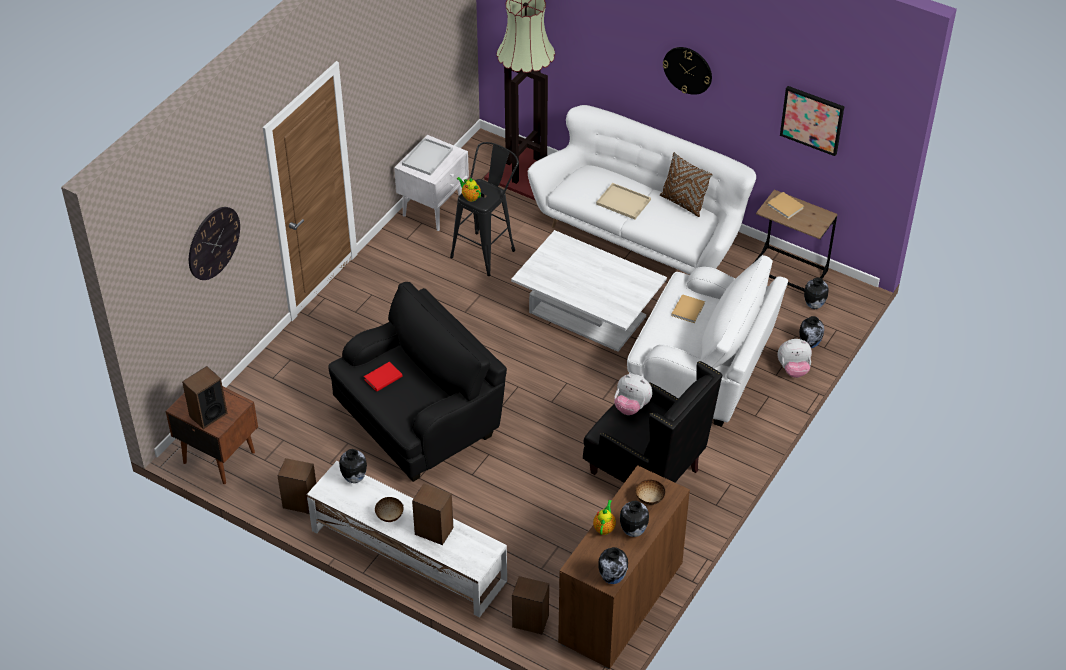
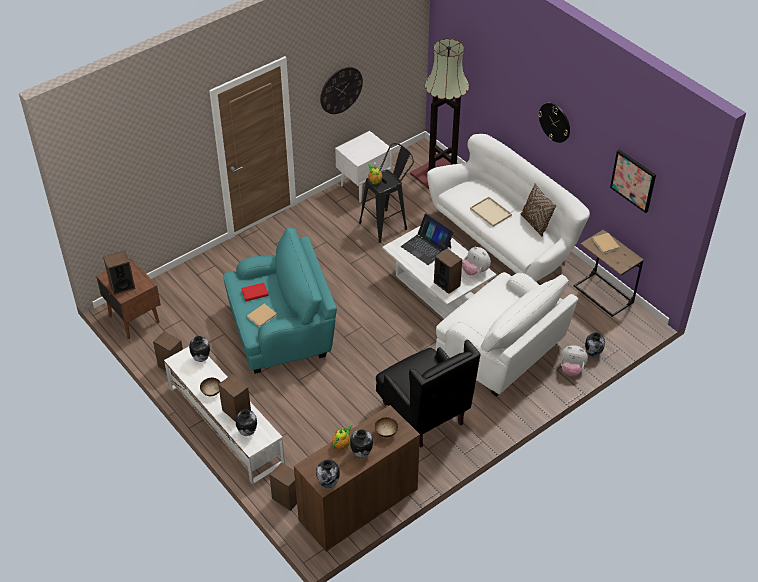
camera: 20 degrees right, 0 degrees up
(213, 243) = (156, 165): wall clock -> wall clock (341, 90)
(420, 418) = (282, 330): black armchair -> turquoise armchair
(427, 156) = (361, 146): white tray -> none
(566, 265) = (426, 247): none -> laptop
(613, 304) = (447, 284): none -> speaker
(631, 407) = (420, 362): plush toy -> plush toy (475, 271)
(688, 309) = (498, 301): beige book -> beige book (262, 316)
(813, 305) = (610, 325): vase -> vase (247, 432)

